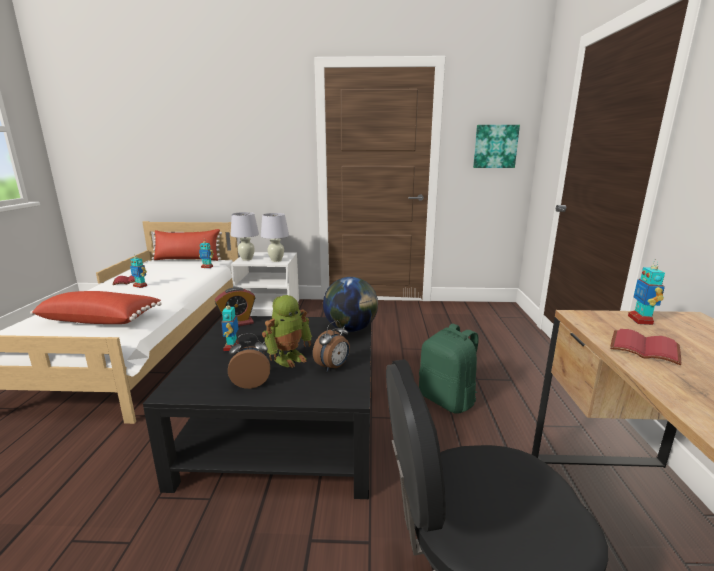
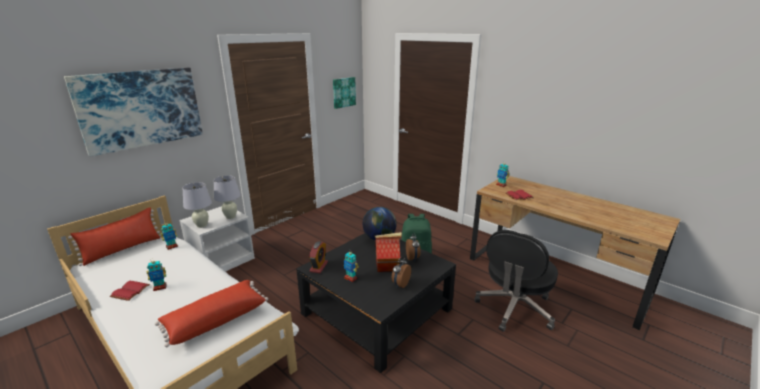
camera: 50 degrees left, 5 degrees up
(227, 131) = (141, 108): none -> picture
(289, 358) = (388, 266): toy robot -> toy house

